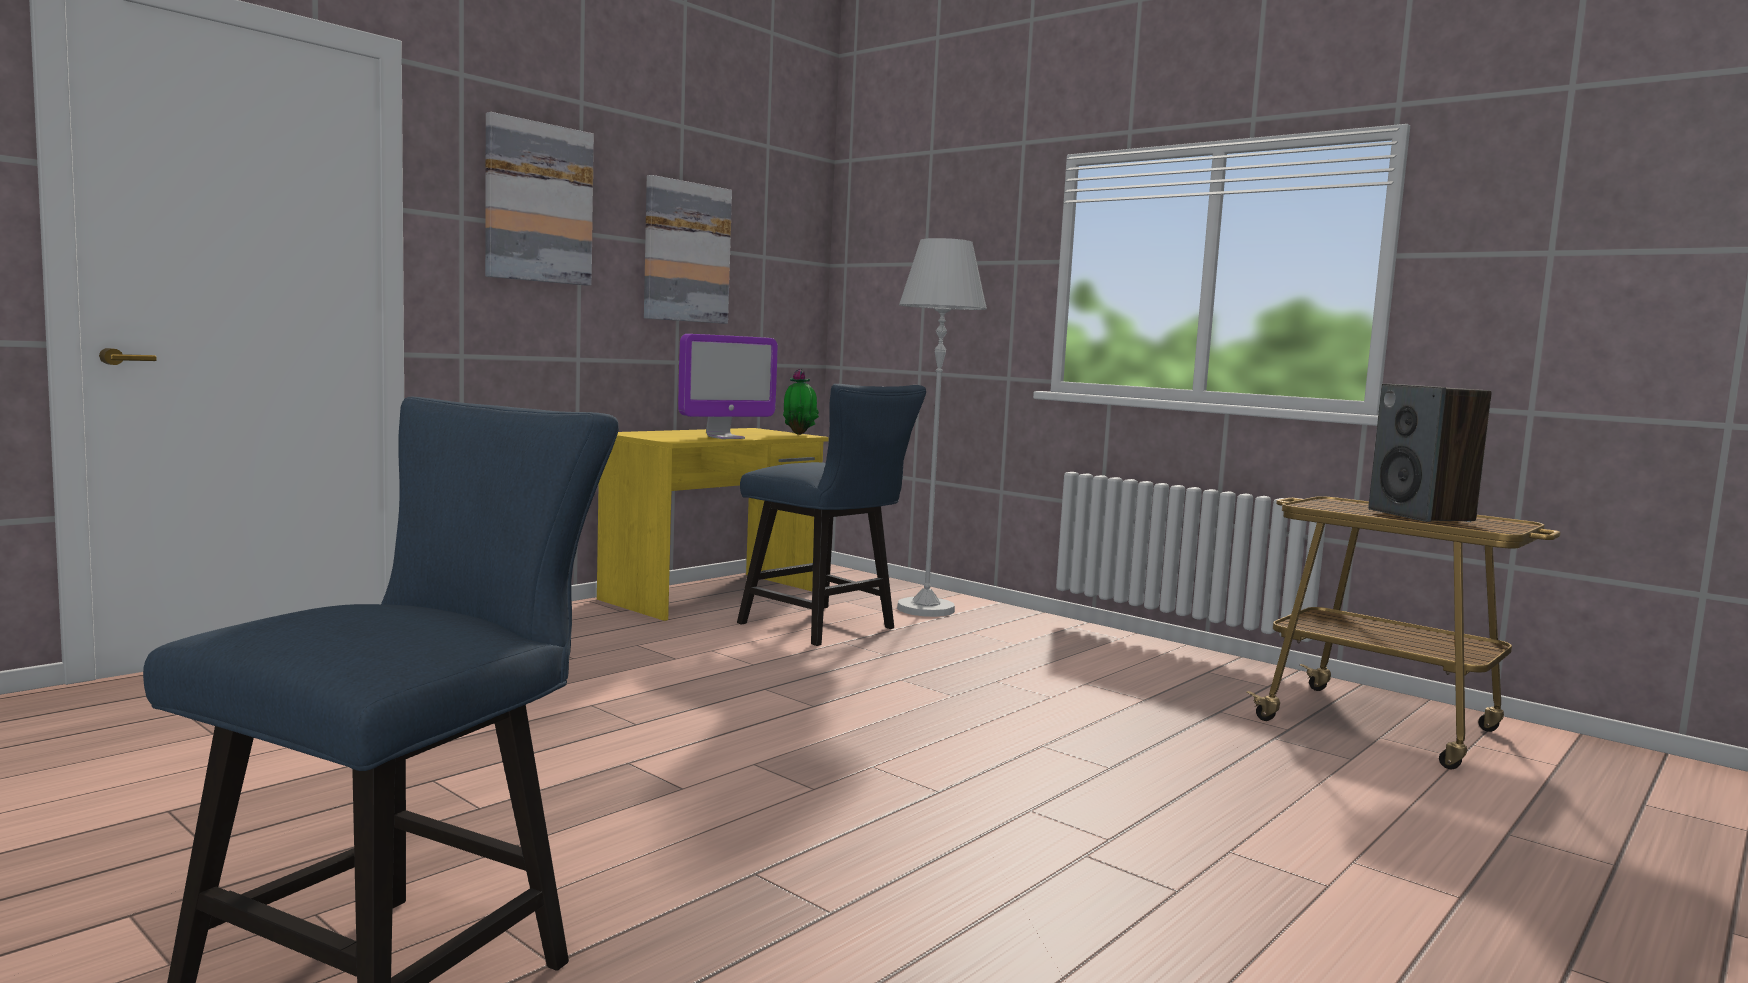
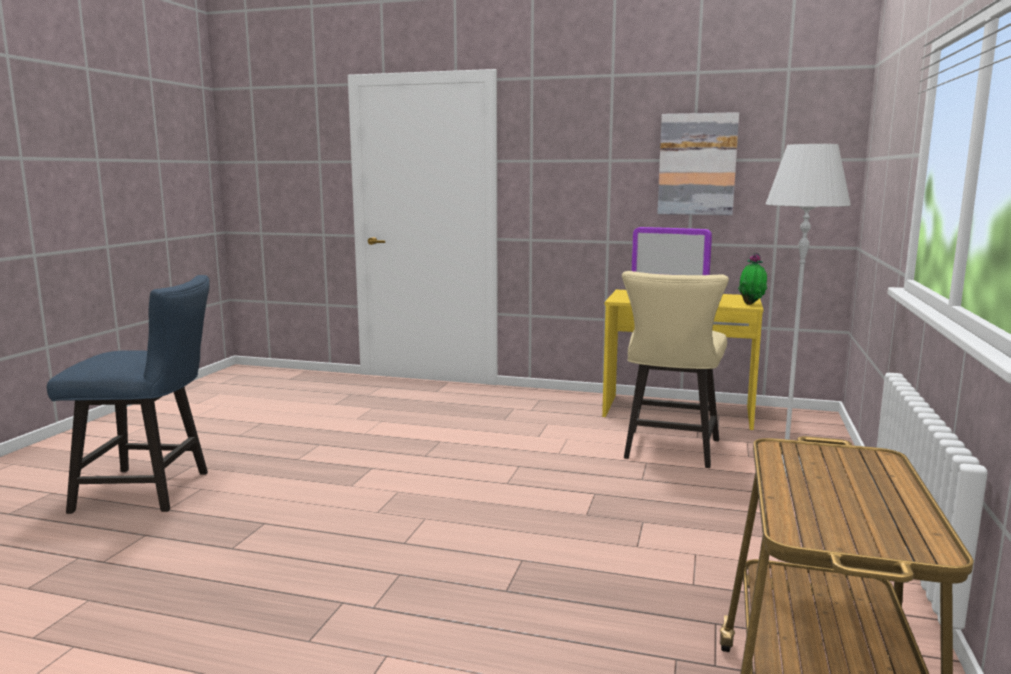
camera: 65 degrees right, 5 degrees up
(538, 203) = (578, 145): picture -> none
(826, 628) = (669, 451): blue chair -> beige chair
(1421, 515) = (828, 494): speaker -> none

